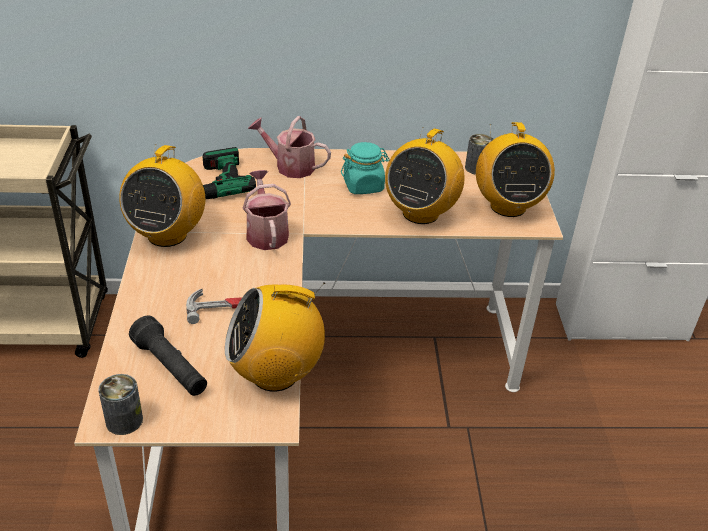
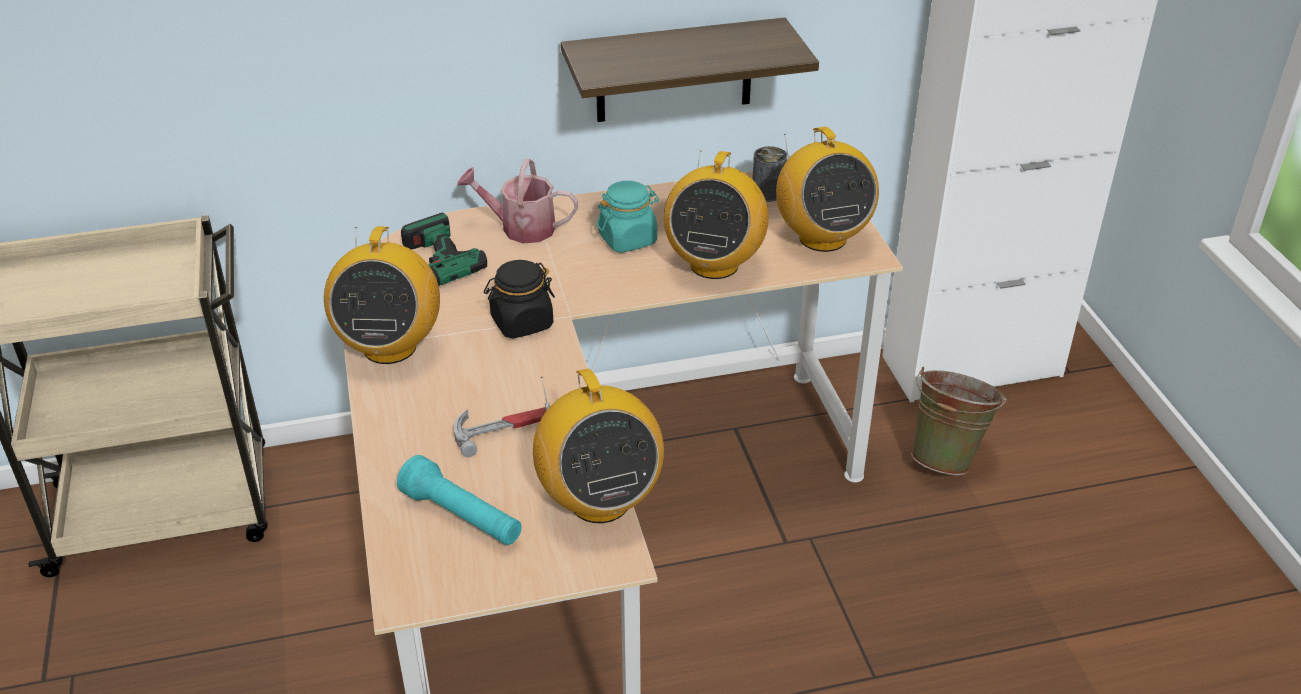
camera: 10 degrees left, 0 degrees up
(124, 420) = (428, 592): can -> none
(171, 368) = (462, 517): black flashlight -> turquoise flashlight
(266, 233) = (521, 323): watering can -> black jar
(275, 374) = (599, 500): radio -> radio turned 90 degrees counterclockwise
(419, 68) = (674, 71): none -> shelf
(586, 385) = (947, 457): none -> green bucket

